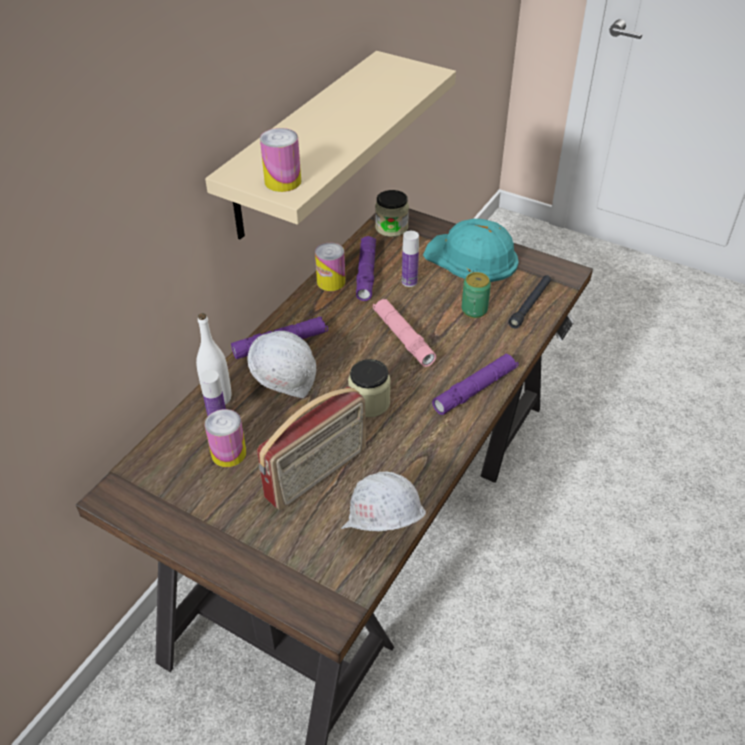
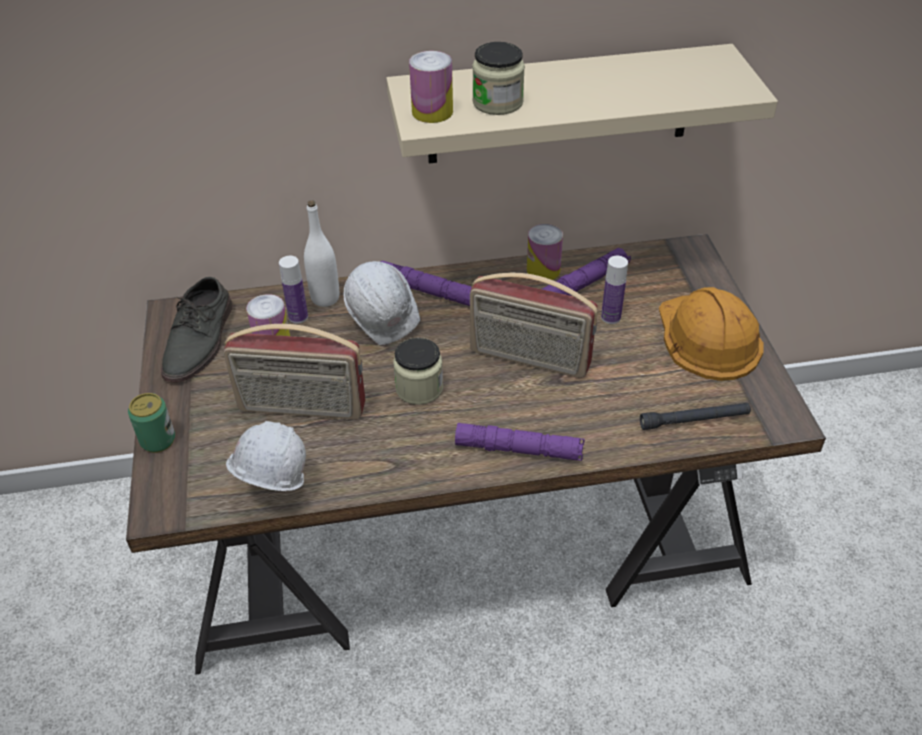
camera: 50 degrees right, 0 degrees up
(171, 494) = (200, 340): none -> grey shoe
(391, 227) = (672, 259): jar -> jar (497, 102)
(403, 337) = (529, 359): pink flashlight -> radio
(472, 257) = (707, 337): turquoise hard hat -> orange hard hat
(474, 310) = (630, 384): can -> can (158, 440)

